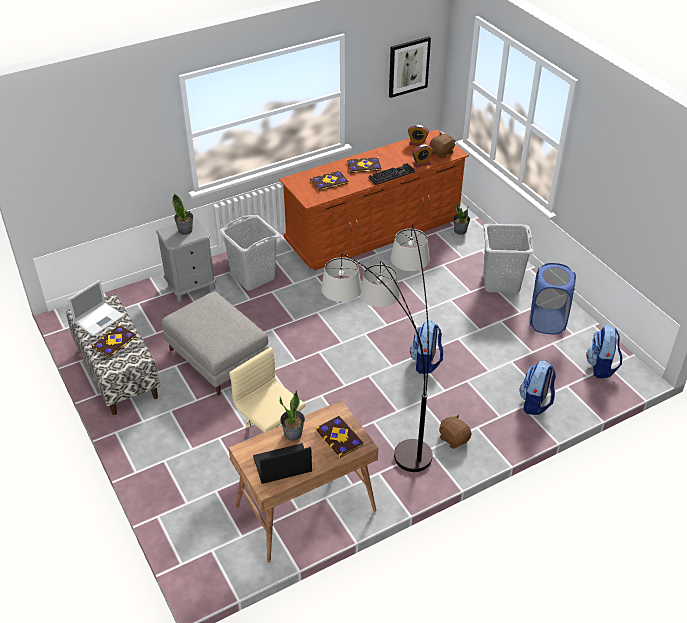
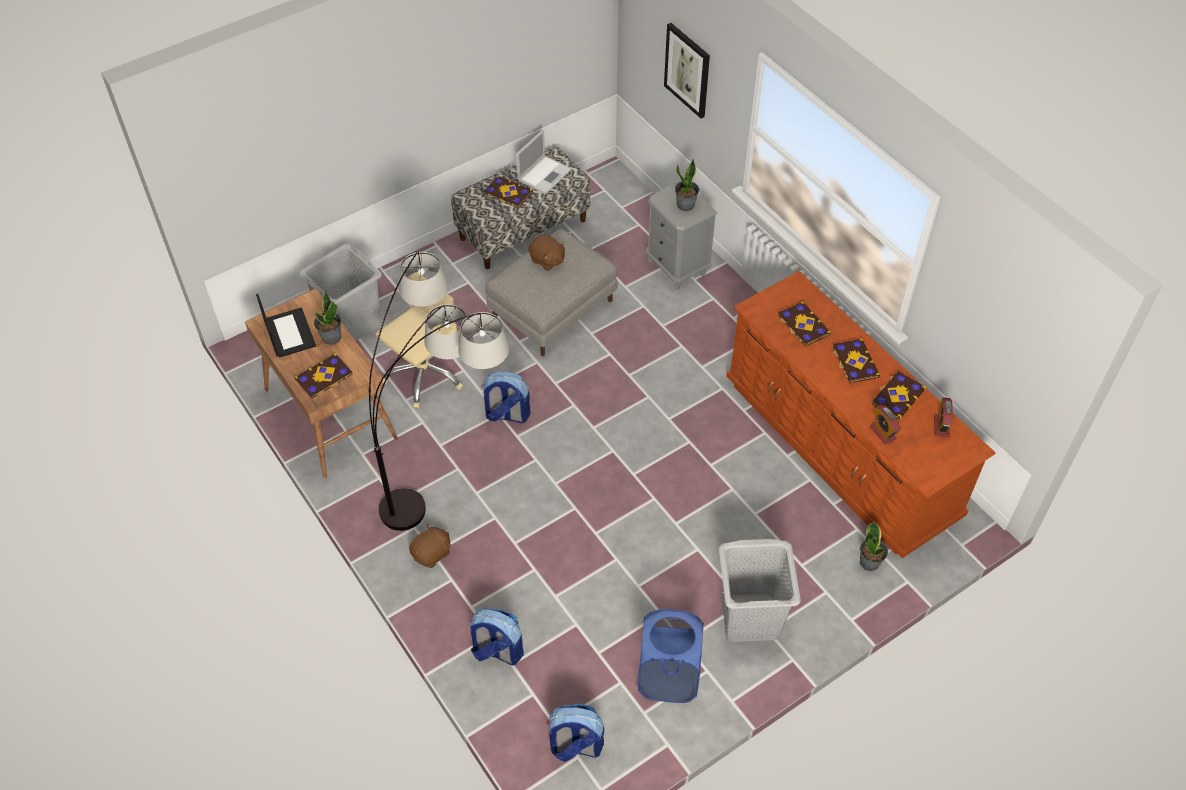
camera: 85 degrees right, 10 degrees up
(99, 318) = (545, 174): laptop -> laptop turned 90 degrees counterclockwise
(253, 276) = (708, 323): grey laundry basket -> grey laundry basket (352, 324)
(392, 174) = (842, 396): keyboard -> none
(393, 155) = (897, 396): none -> book
(408, 66) = (1008, 334): picture -> picture (687, 70)
(426, 362) = (564, 521): backpack -> backpack (506, 415)
(442, 153) = (921, 459): brown plush toy -> brown plush toy (547, 260)

